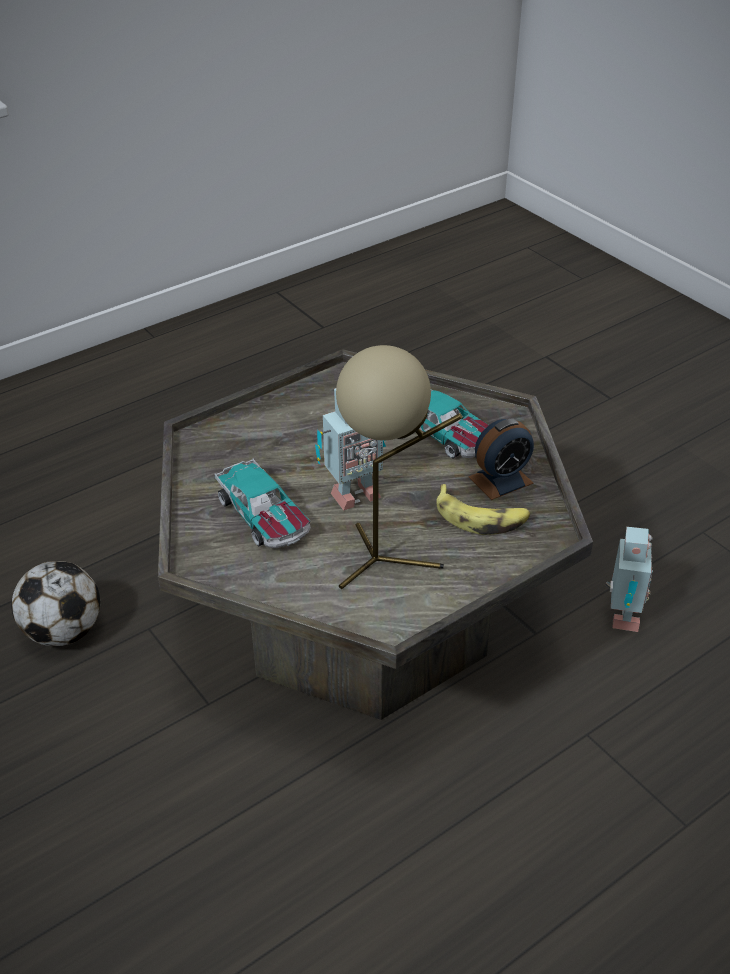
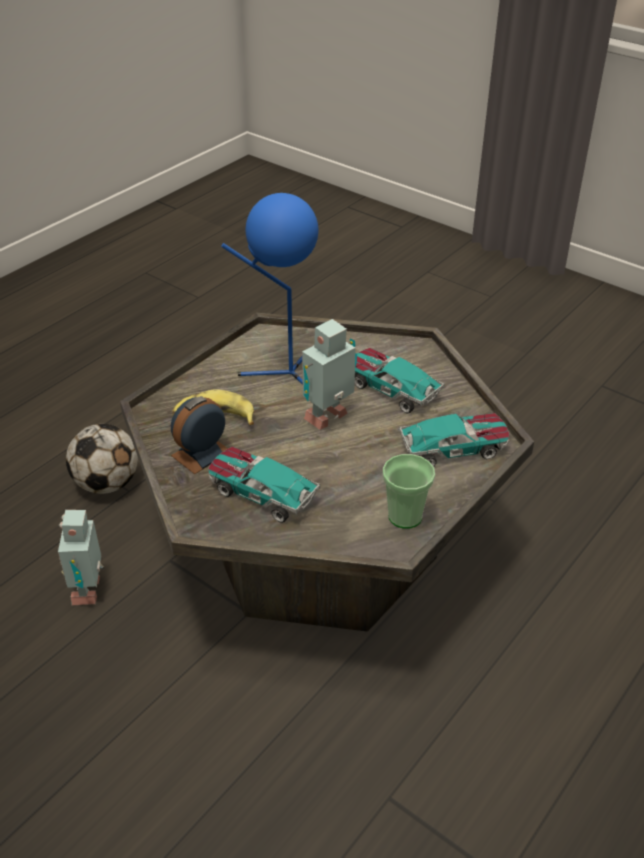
camera: 165 degrees right, 0 degrees up
(63, 632) = (557, 485): football -> football (107, 484)
(241, 442) = (454, 448): none -> toy car
(324, 395) = (405, 516): none -> cup
(384, 560) = (284, 374): beige table lamp -> blue table lamp

